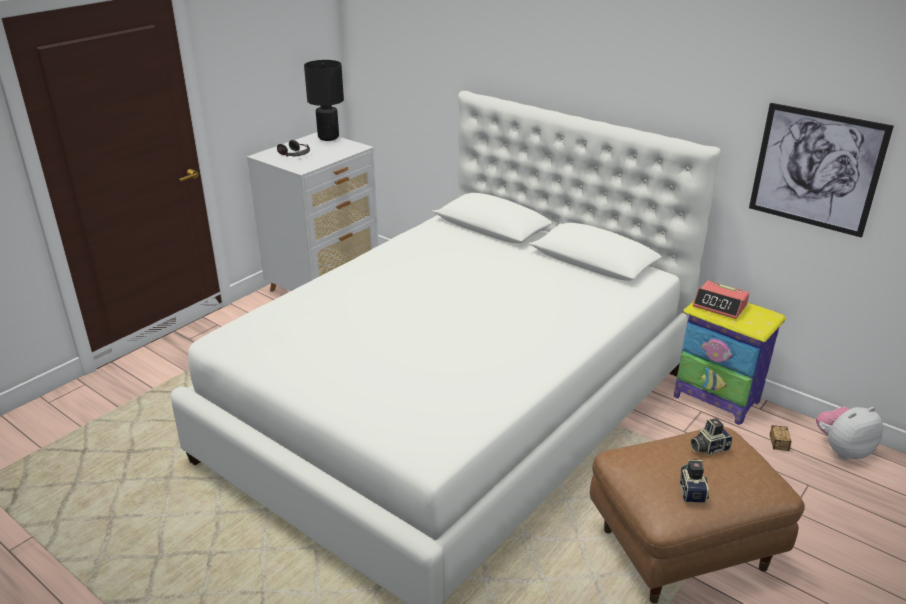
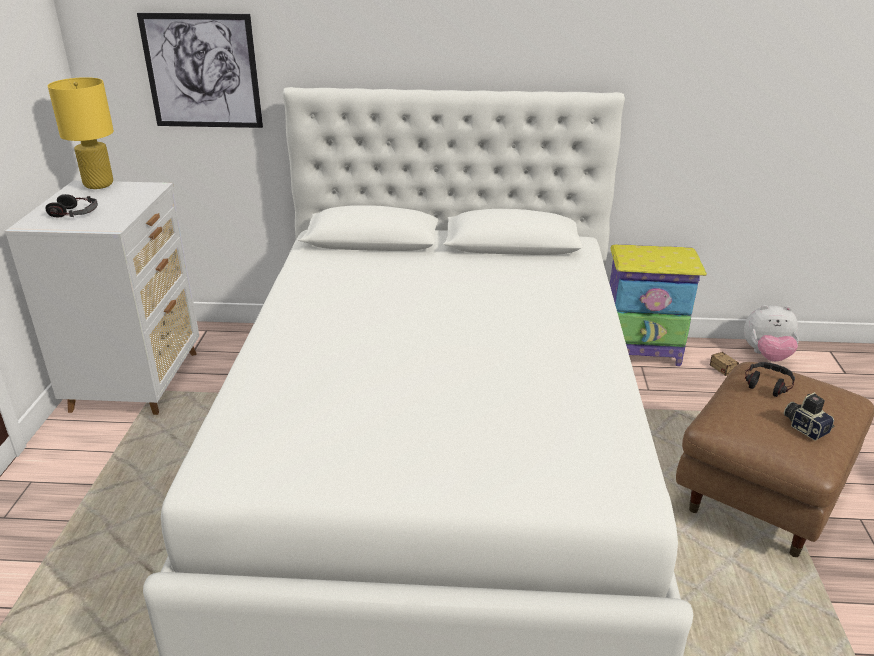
camera: 35 degrees left, 0 degrees up
(329, 139) = (99, 186): black table lamp -> yellow table lamp
(708, 447) = (767, 384): camera -> headphones
(720, 306) = (642, 255): alarm clock -> none
(816, 169) = (713, 95): picture -> picture (202, 71)
(842, 450) = (766, 355): plush toy -> plush toy turned 120 degrees counterclockwise

